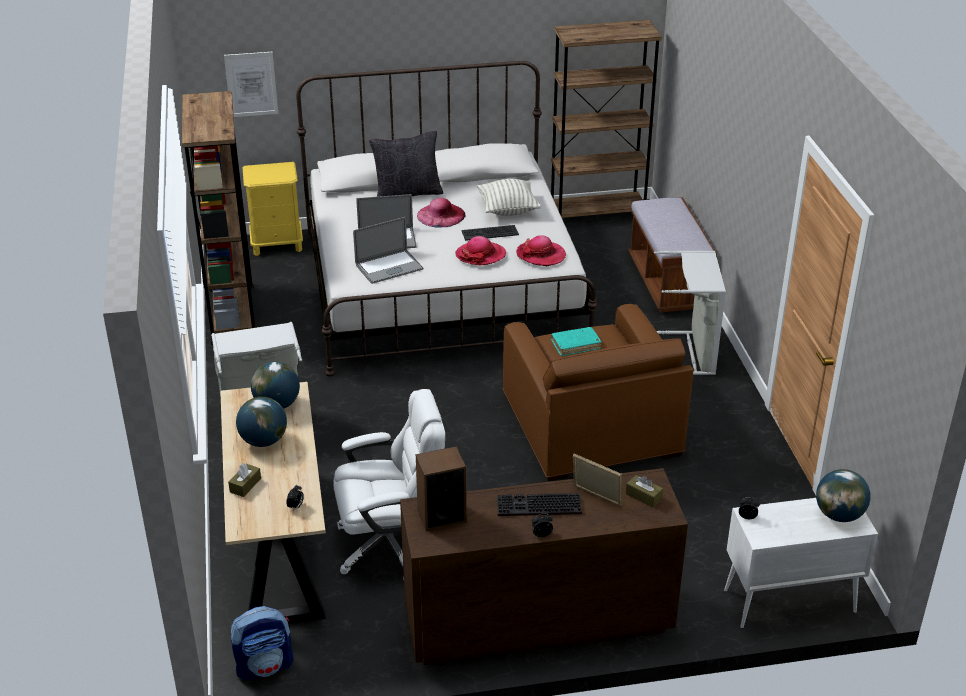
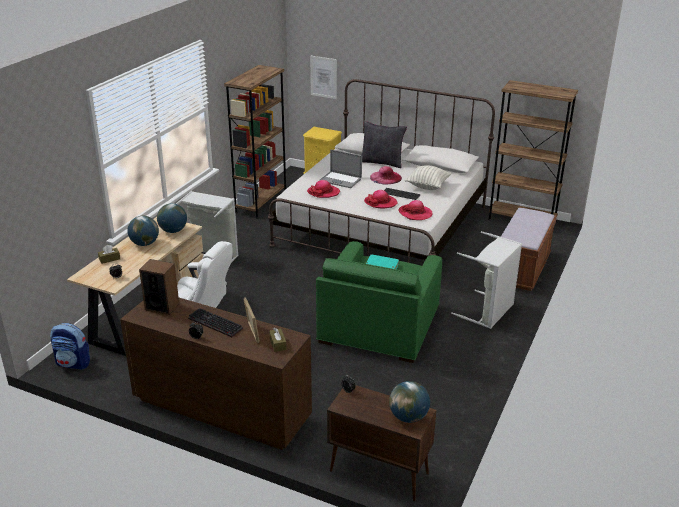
camera: 35 degrees right, 5 degrees down
(389, 267) = (323, 192): laptop -> hat
(591, 425) = (379, 324): brown armchair -> green armchair
(788, 601) = (378, 472): white cabinet -> brown cabinet

